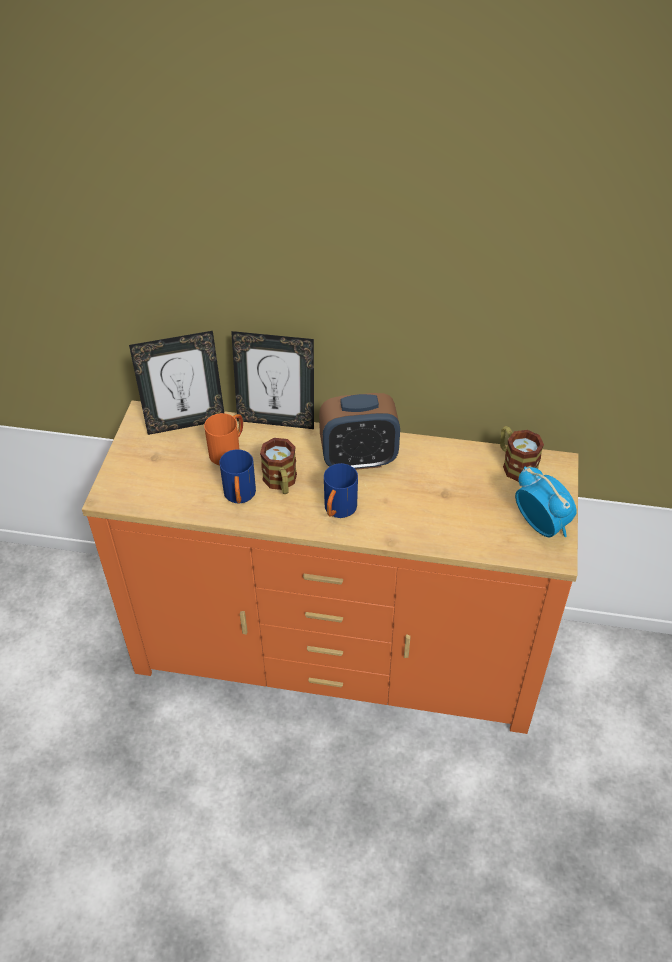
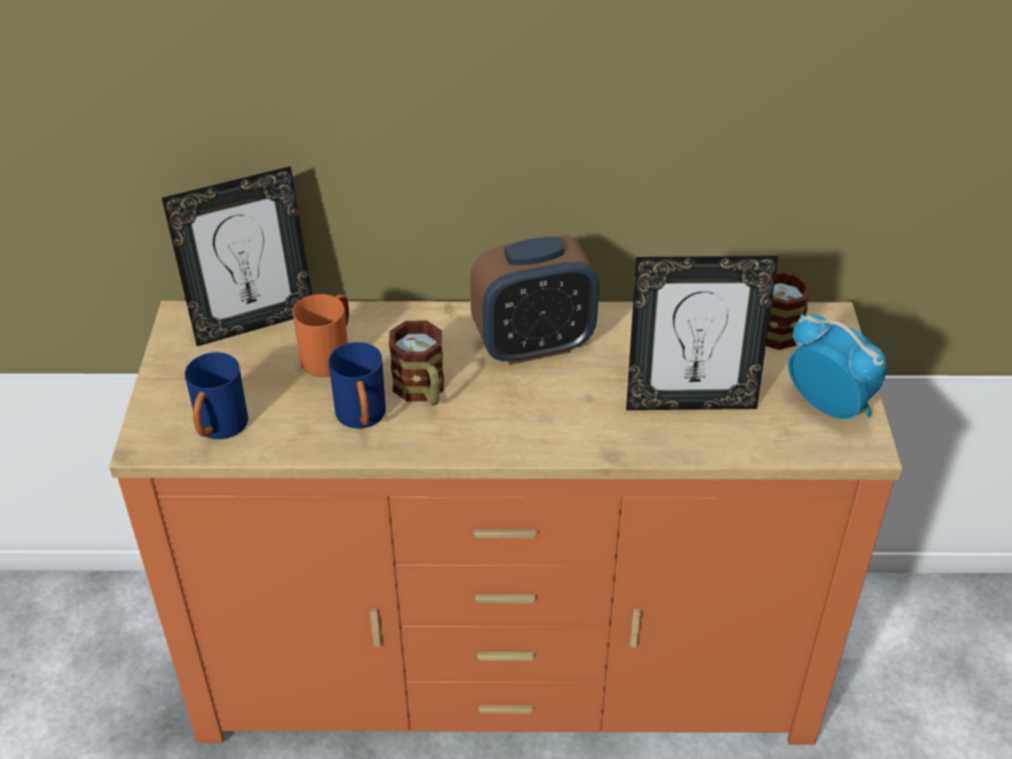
camera: 10 degrees left, 5 degrees down
(276, 420) = (395, 305): picture frame -> picture frame (690, 402)
(338, 511) = (520, 421): blue mug -> blue mug (218, 430)

